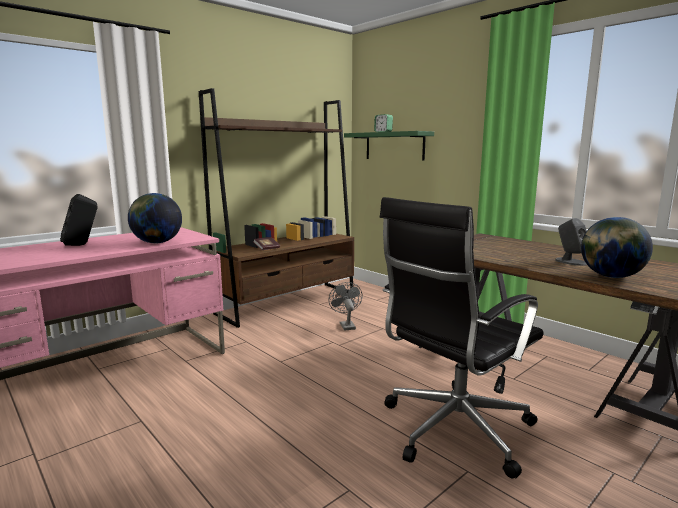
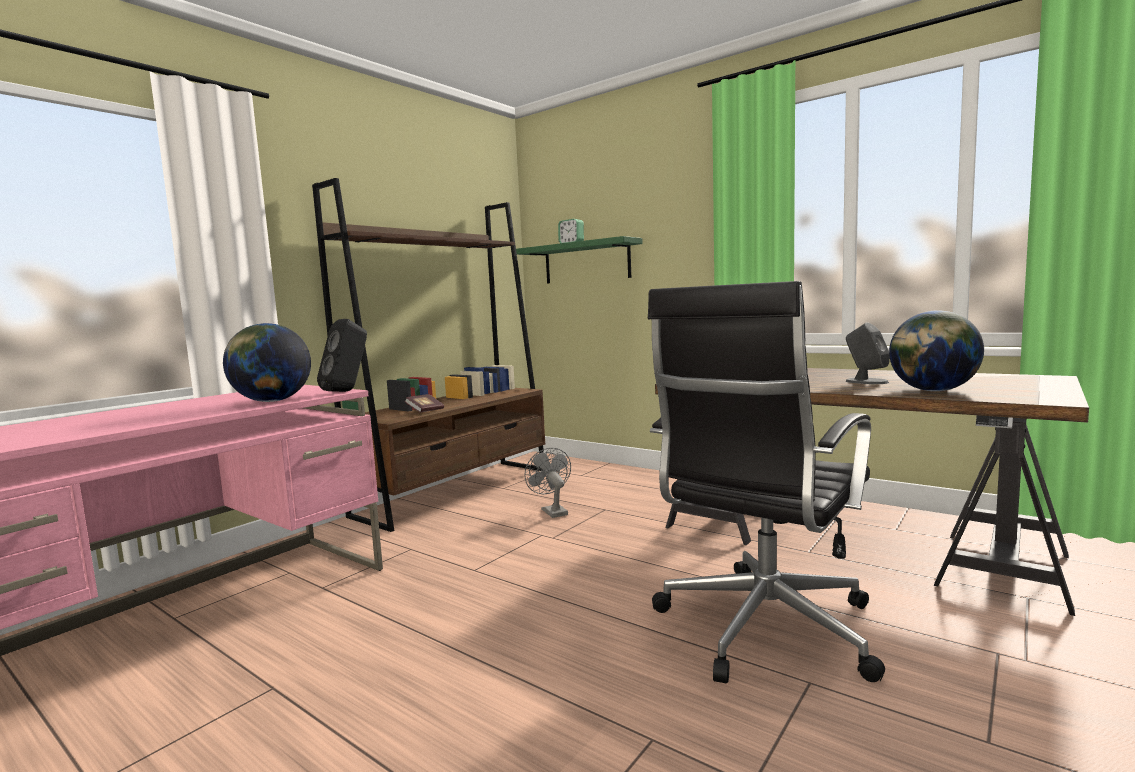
camera: 10 degrees left, 5 degrees down
(82, 245) = (143, 412): black speaker -> black speaker (347, 391)

